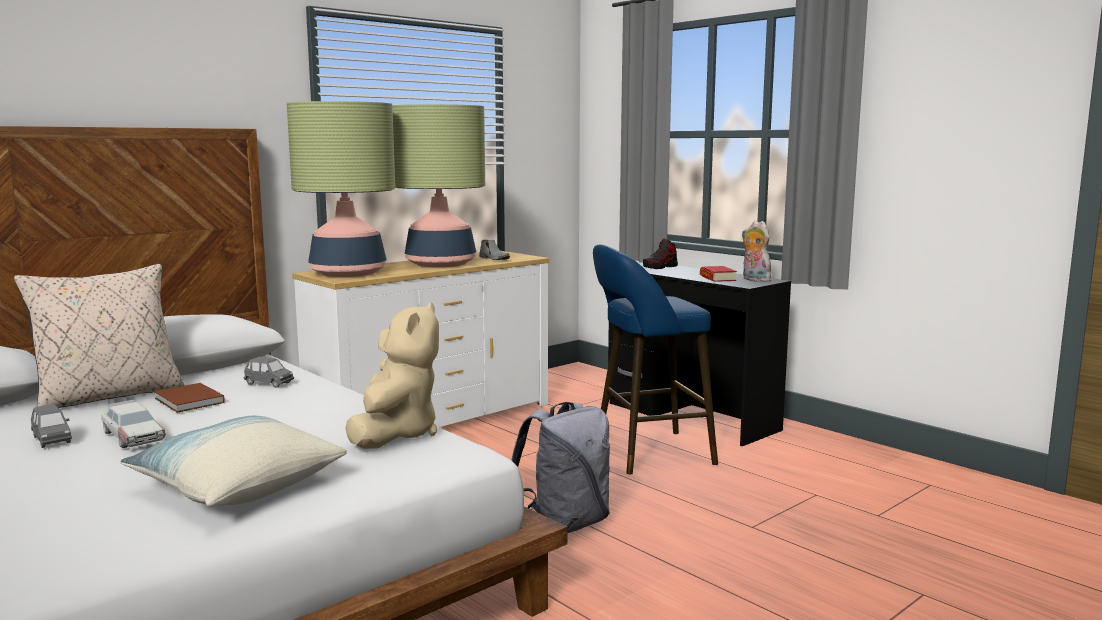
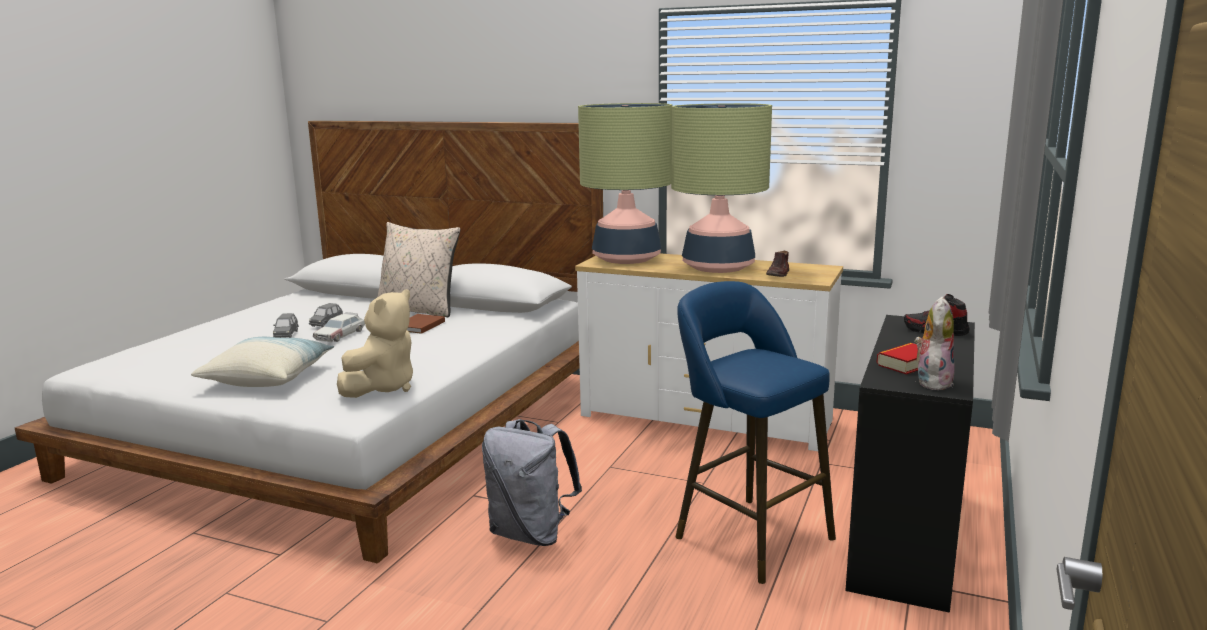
camera: 65 degrees right, 5 degrees up
(269, 383) = (474, 331): grey toy car -> grey toy car (286, 335)
(395, 434) = (383, 387): beige plush toy -> beige plush toy turned 45 degrees counterclockwise
(495, 259) = (778, 274): grey shoe -> brown shoe

